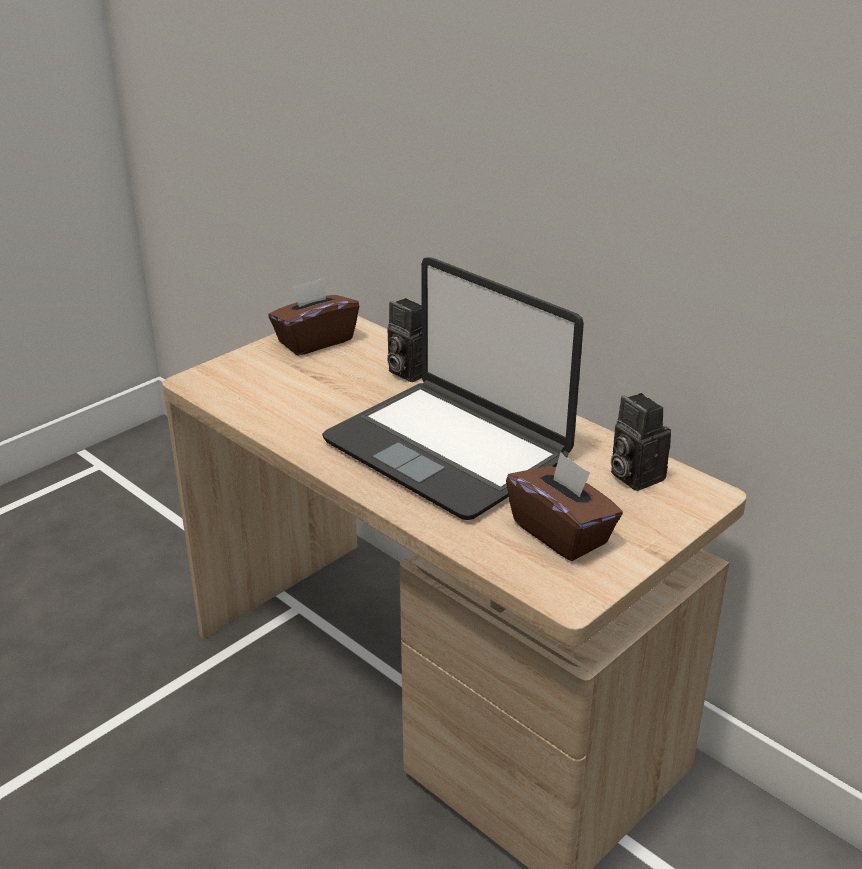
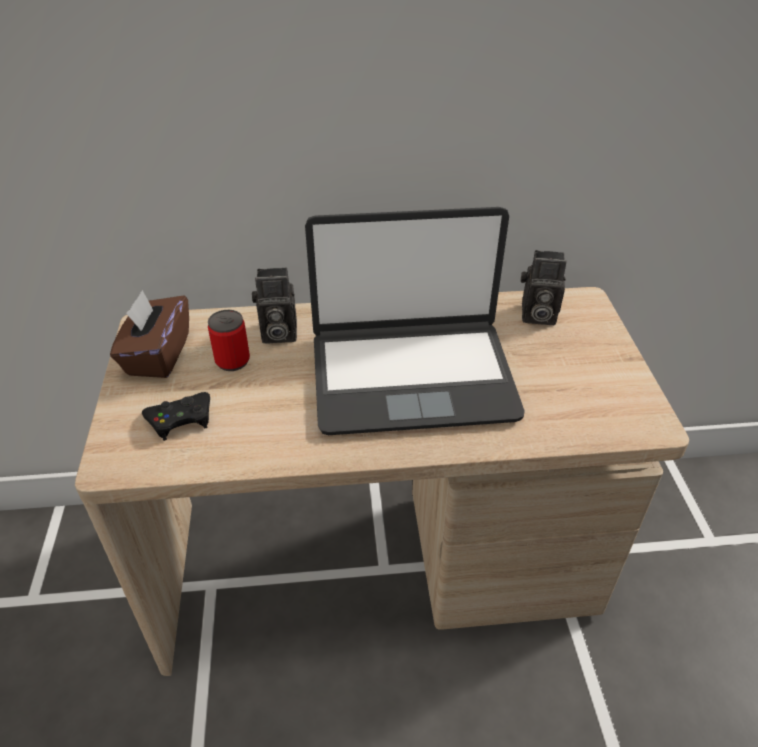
camera: 50 degrees left, 10 degrees up
(266, 382) = (180, 419): none -> black game controller
(351, 370) = (232, 361): none -> can
(561, 533) = (573, 384): brown tissue box -> none

